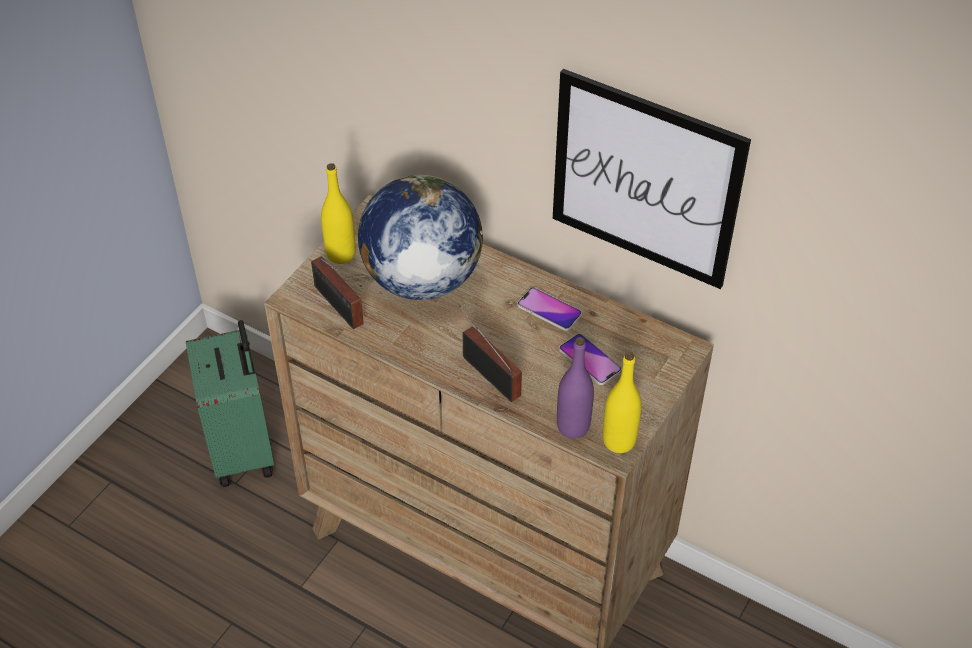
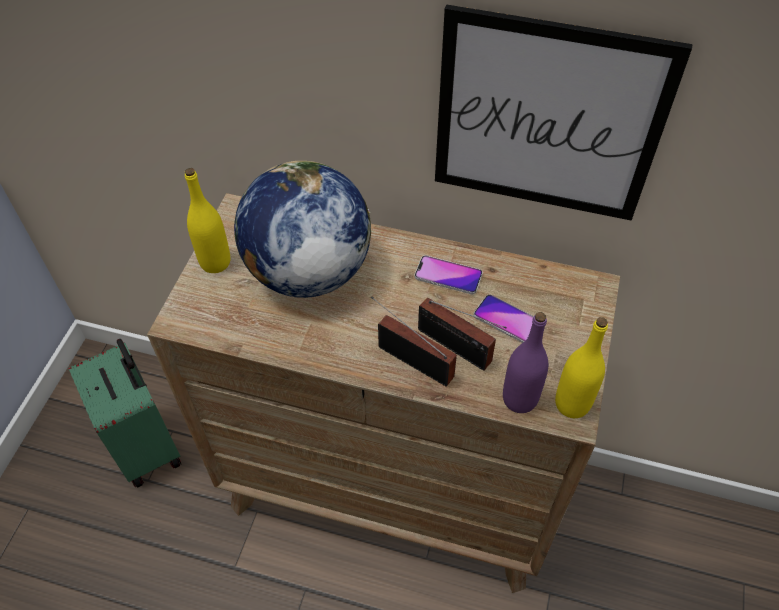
camera: 15 degrees left, 5 degrees up
(340, 308) = (232, 322): radio -> radio (457, 349)

